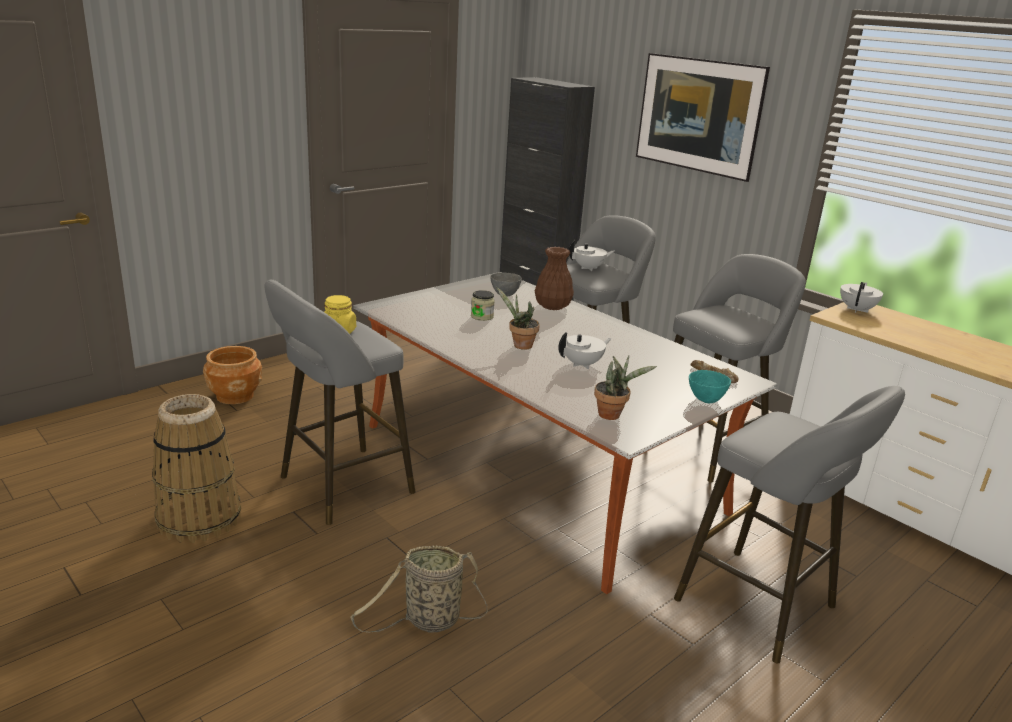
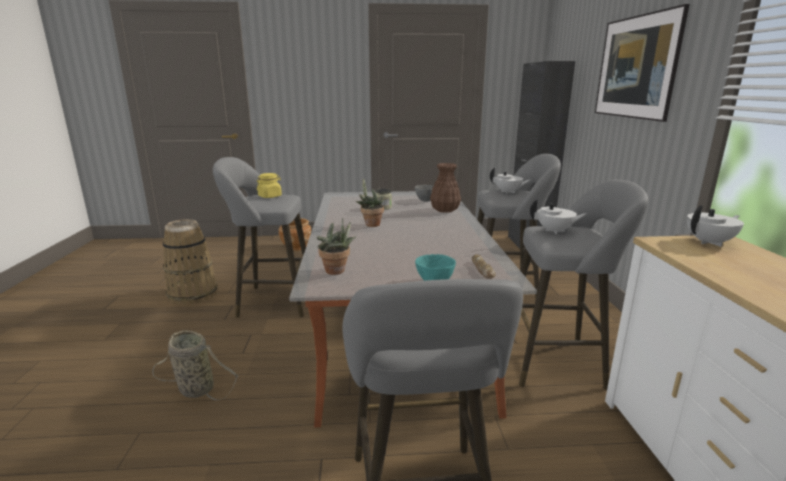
camera: 40 degrees right, 5 degrees down
(582, 364) = (388, 241): white teapot -> white teapot (555, 231)

